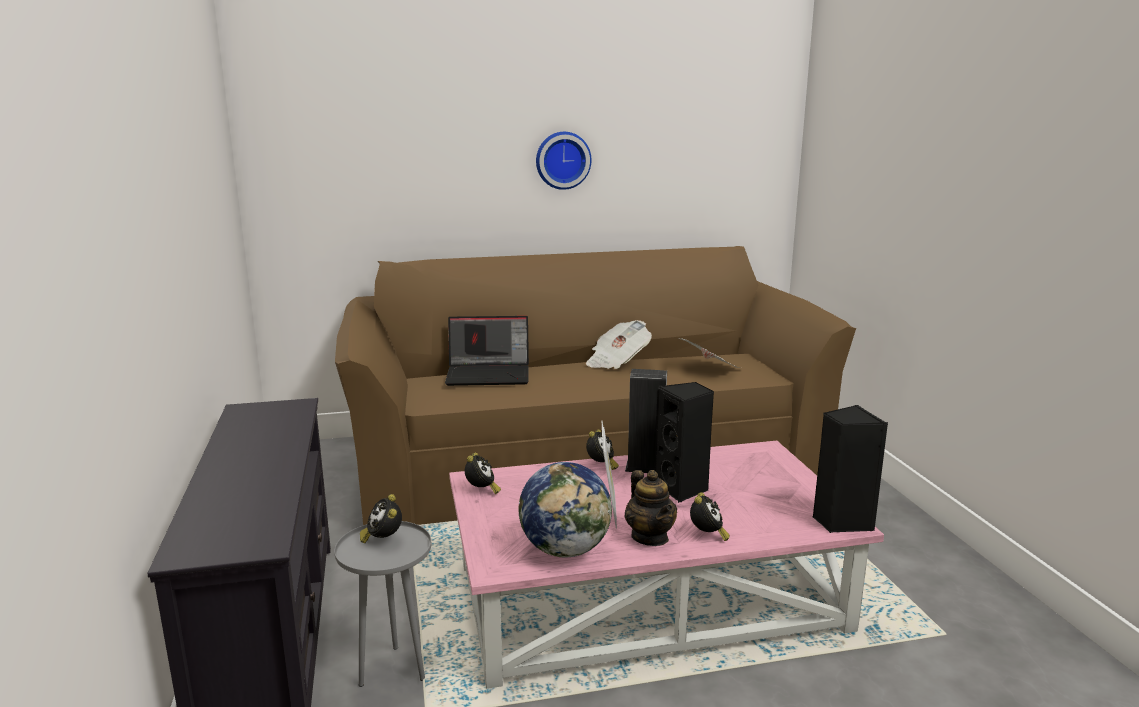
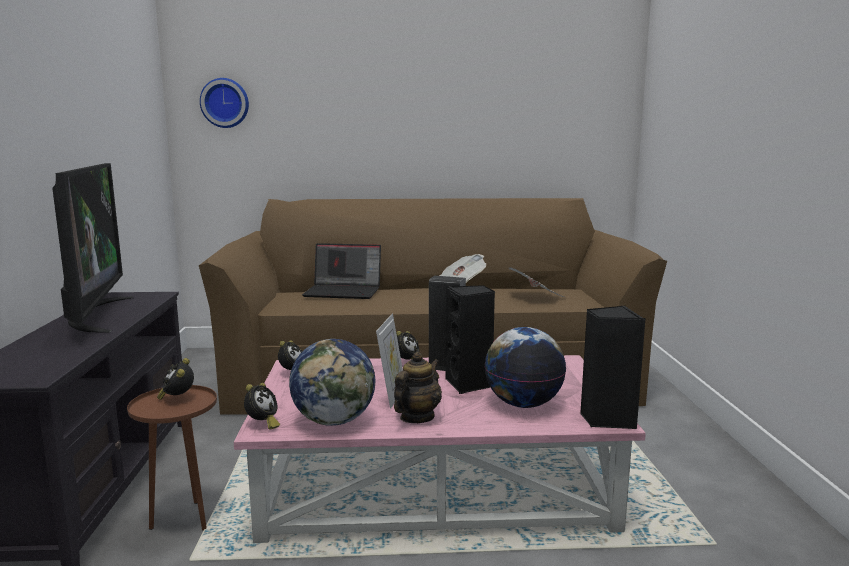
camera: 10 degrees right, 5 degrees down
(248, 444) = (94, 315): none -> television
(393, 670) = (184, 519): grey side table -> brown side table
(562, 160) = (428, 123): wall clock -> wall clock (225, 103)
(650, 537) = (416, 417): teapot -> teapot turned 135 degrees counterclockwise
(707, 536) = (470, 420): alarm clock -> alarm clock (262, 424)
(750, 510) = (523, 404): none -> globe

